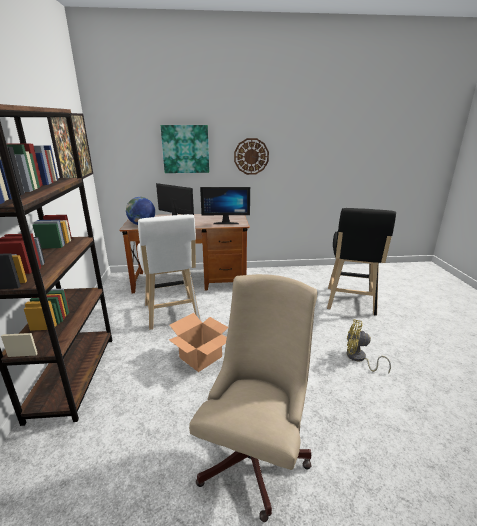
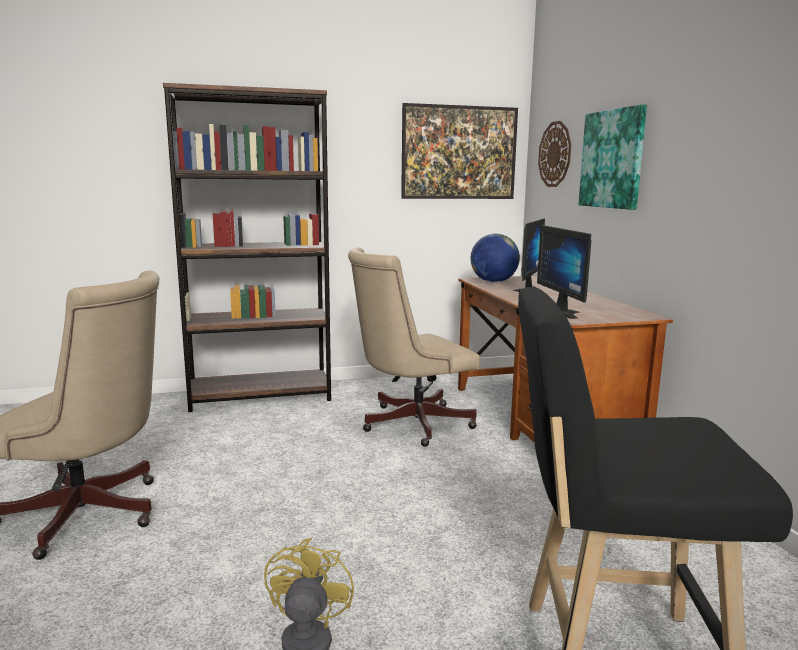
camera: 80 degrees right, 10 degrees down
(172, 314) = (409, 424): white stool -> beige office chair
(201, 357) = (297, 459): cardboard box -> none
(251, 156) = (712, 175): wall clock -> wall clock (555, 154)

